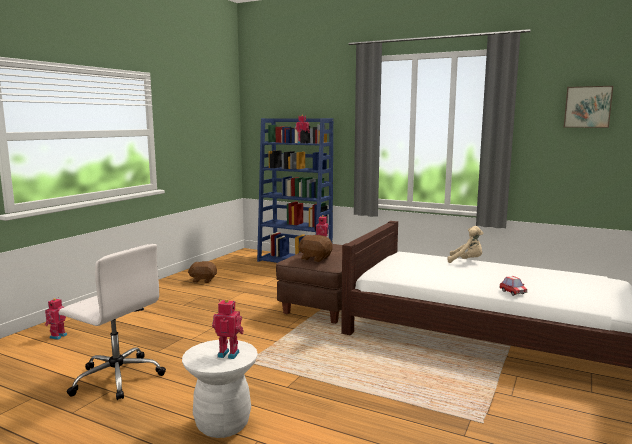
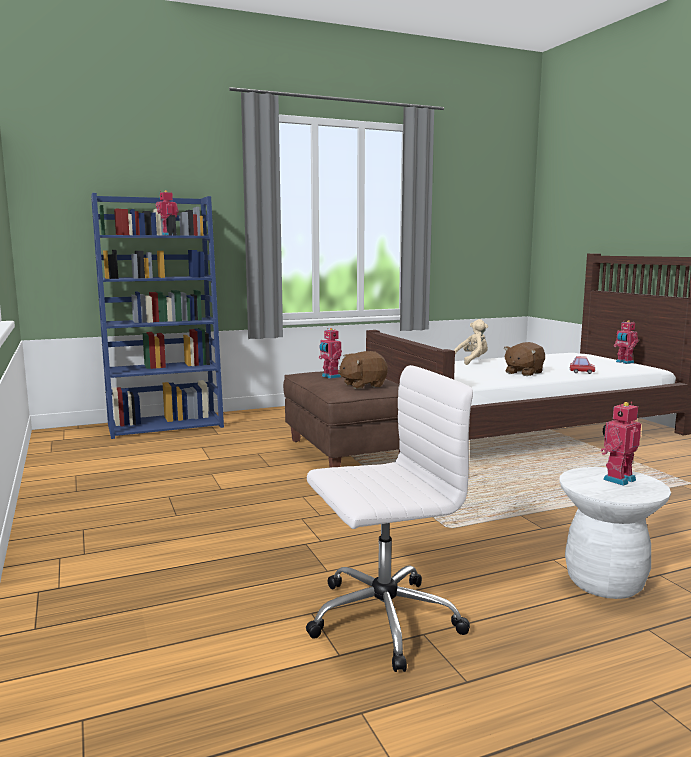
camera: 50 degrees left, 0 degrees up
(57, 336) = (101, 640): toy robot -> toy robot (624, 362)
(203, 280) = (104, 481): brown plush toy -> brown plush toy (523, 373)
(587, 107) = (485, 196): picture -> none

